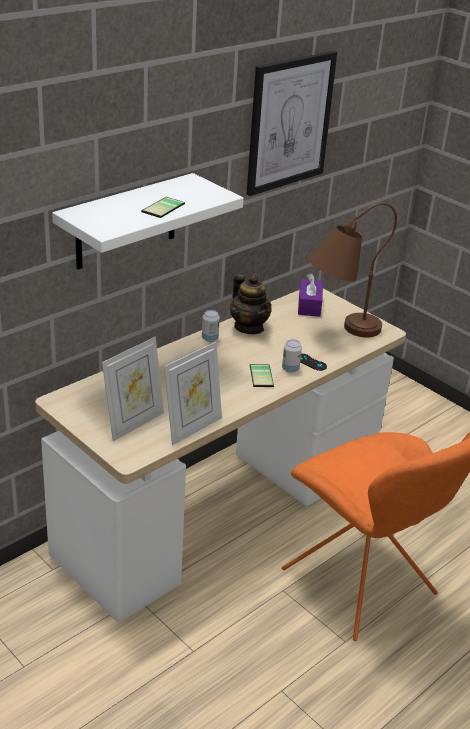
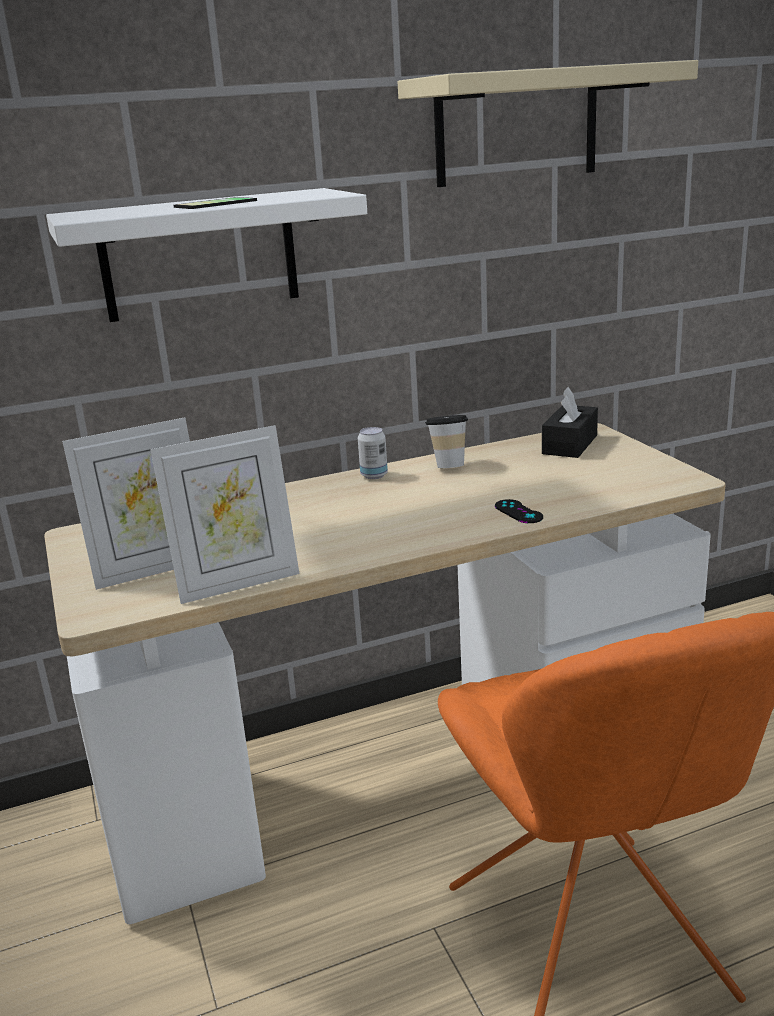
camera: 25 degrees right, 10 degrees down
(249, 327) = (448, 465): teapot -> cup
(263, 376) = (421, 524): phone -> none
(289, 122) = (516, 127): picture -> beige shelf
(290, 369) = (475, 518): can -> none
(309, 305) = (570, 444): purple tissue box -> black tissue box
(339, 330) = (599, 475): brown table lamp -> none

